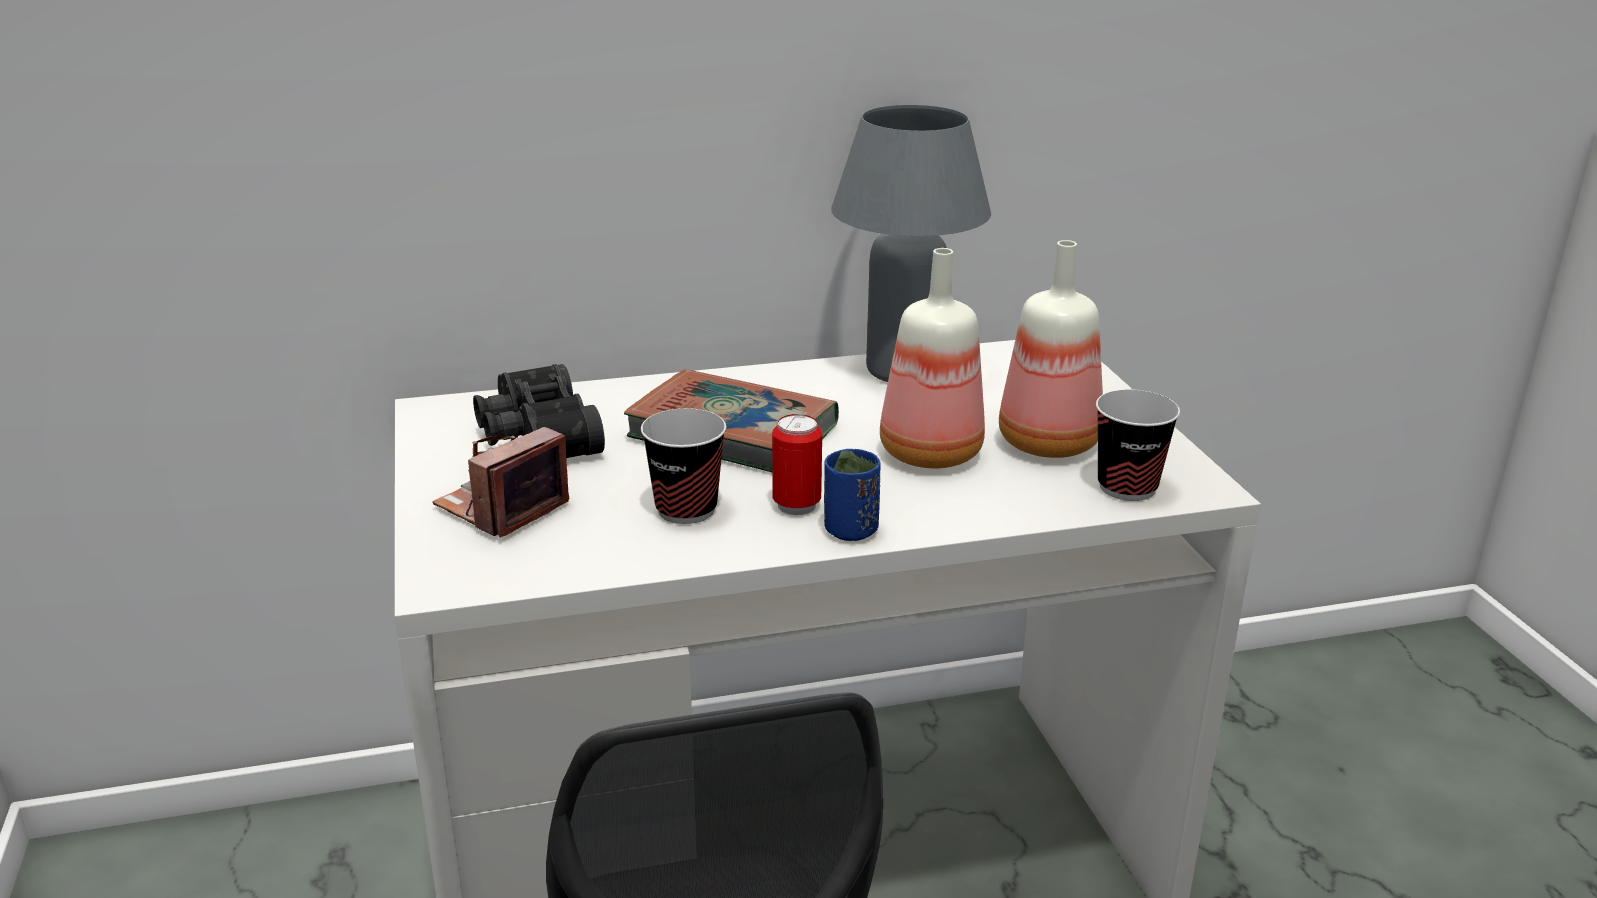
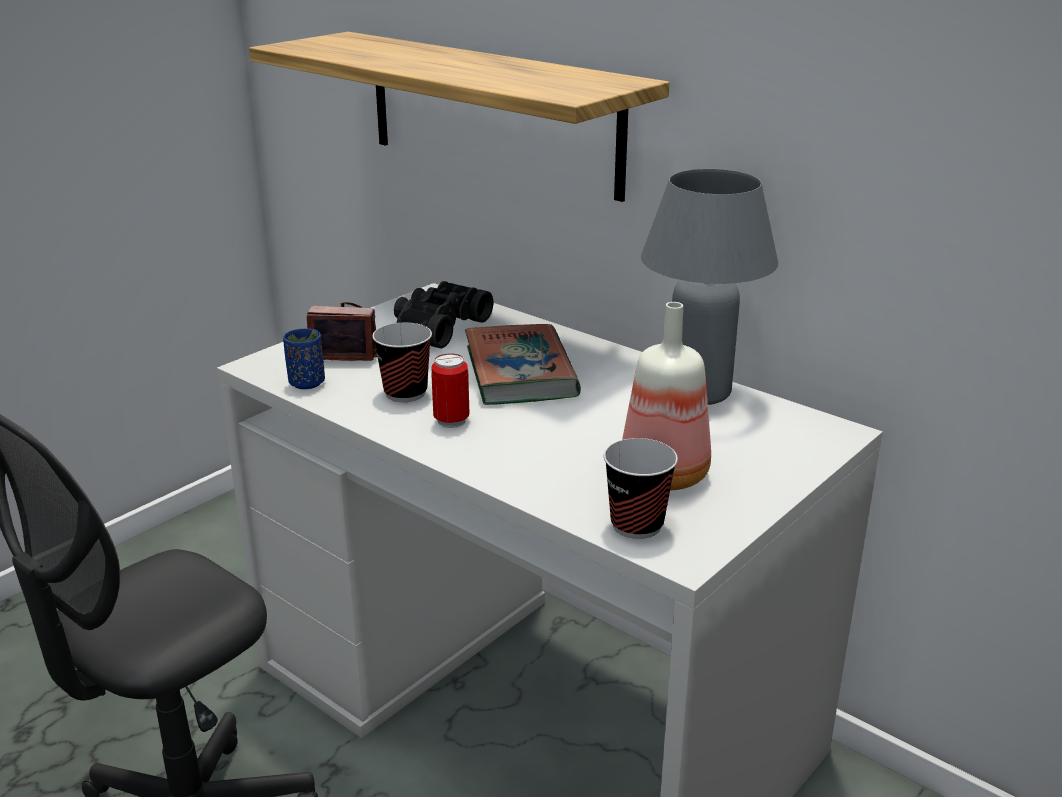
camera: 55 degrees right, 0 degrees up
(476, 117) = (492, 113): none -> shelf
(850, 530) = (440, 447): blue cup -> blue cup (306, 383)
(927, 454) = (581, 438): bottle -> none

